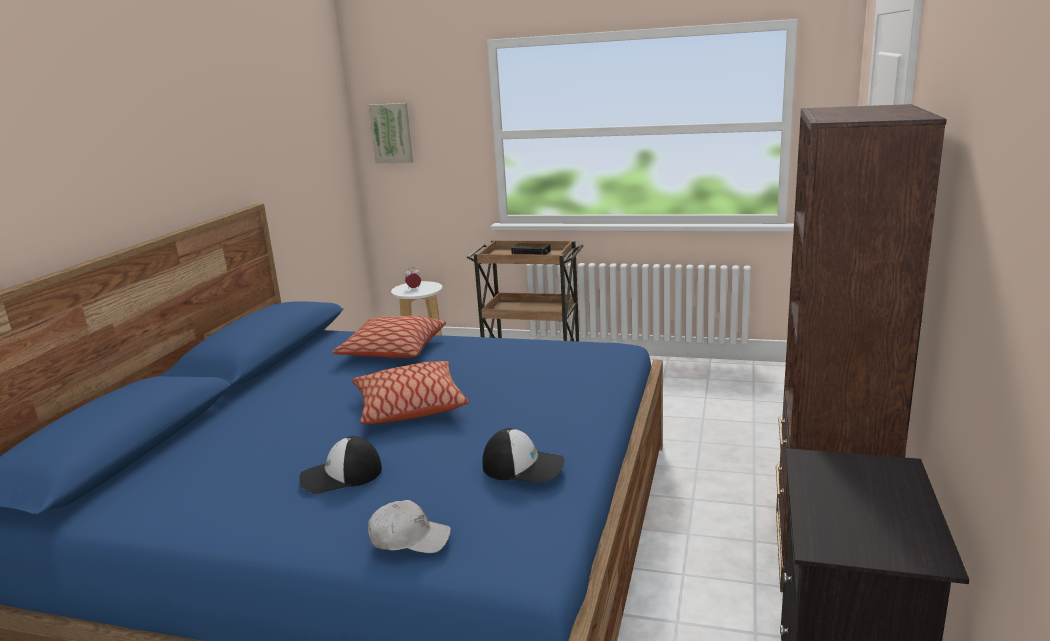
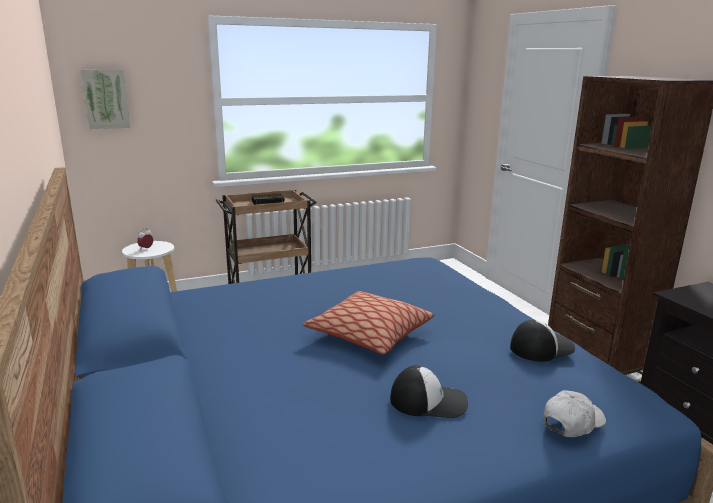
camera: 40 degrees left, 0 degrees up
(341, 475) = (429, 401): cap -> cap turned 120 degrees counterclockwise
(392, 350) = (260, 297): pillow -> none

